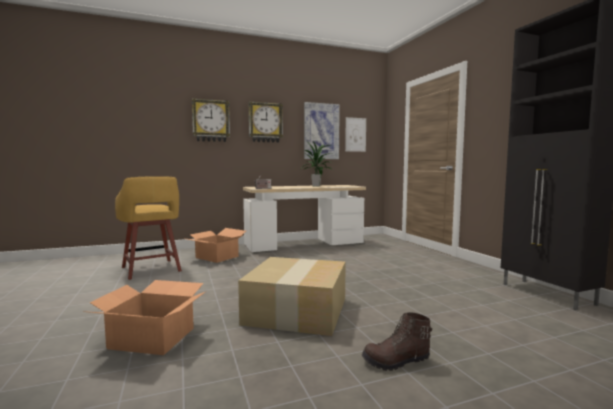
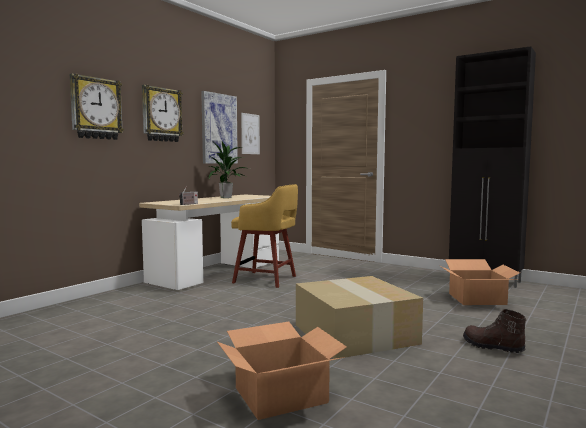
camera: 35 degrees left, 0 degrees up
(151, 270) = (84, 336): yellow stool -> yellow stool (267, 280)
(216, 257) = (142, 304): cardboard box -> cardboard box (477, 299)
(396, 361) = (492, 347): brown boot -> brown boot turned 90 degrees clockwise

